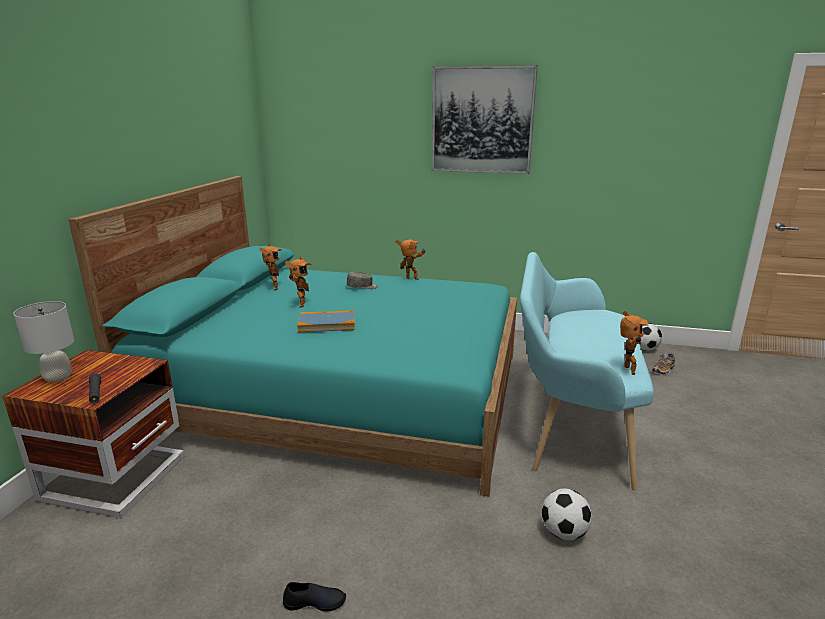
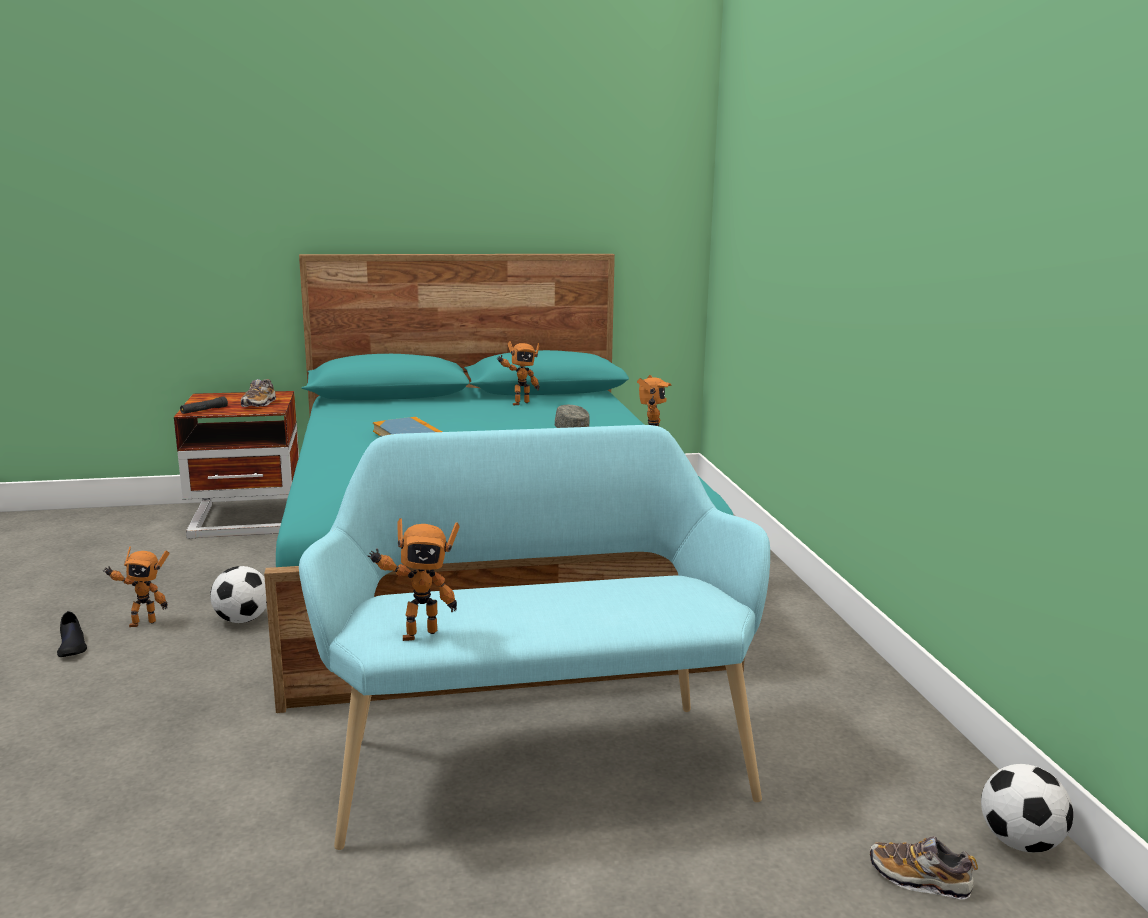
camera: 65 degrees right, 5 degrees down
(59, 379) = (228, 397): grey table lamp -> none
(115, 367) = (259, 404): none -> shoe
(300, 304) = (470, 420): toy robot -> toy robot (142, 623)
(482, 120) = (881, 179): picture -> none
(564, 533) = (204, 785): football -> football (242, 620)

